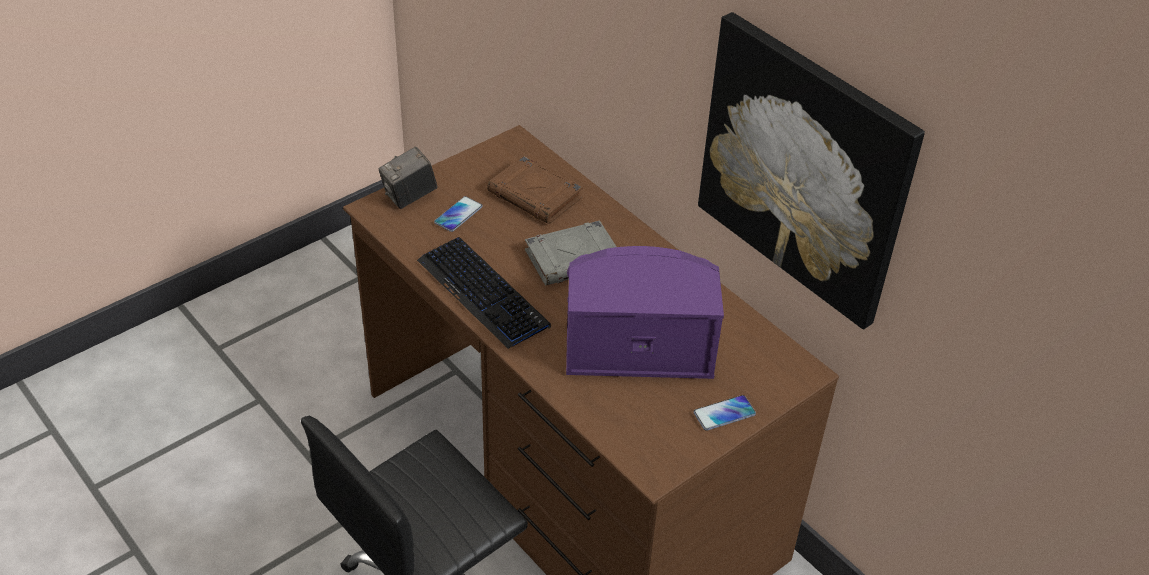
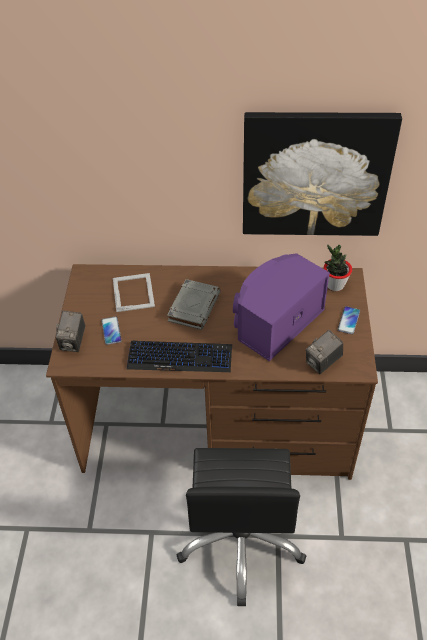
camera: 45 degrees left, 5 degrees up
(536, 196) = (133, 292): brown book -> picture frame
(621, 427) = (323, 363): none -> camera
(771, 365) = (335, 285): none -> potted plant

